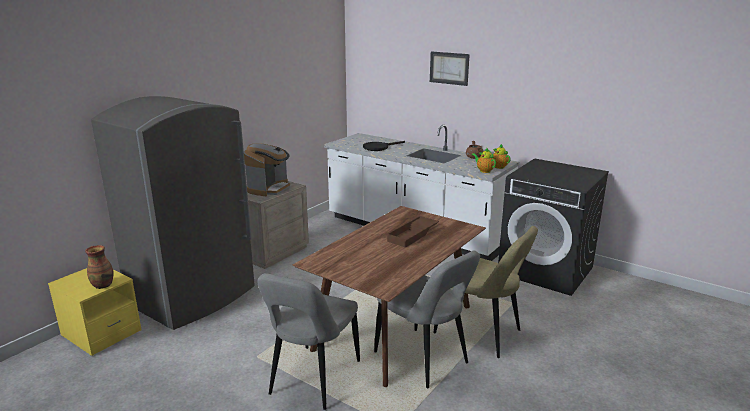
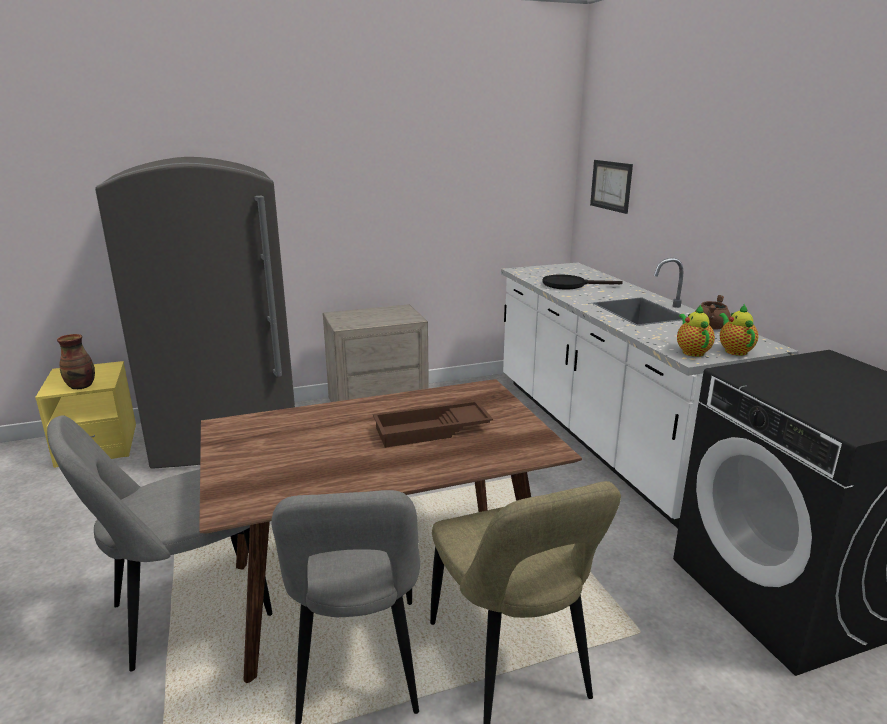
camera: 35 degrees right, 0 degrees up
(269, 189) = (376, 316): coffee machine -> none
(449, 68) = (707, 153): picture -> picture (611, 185)

